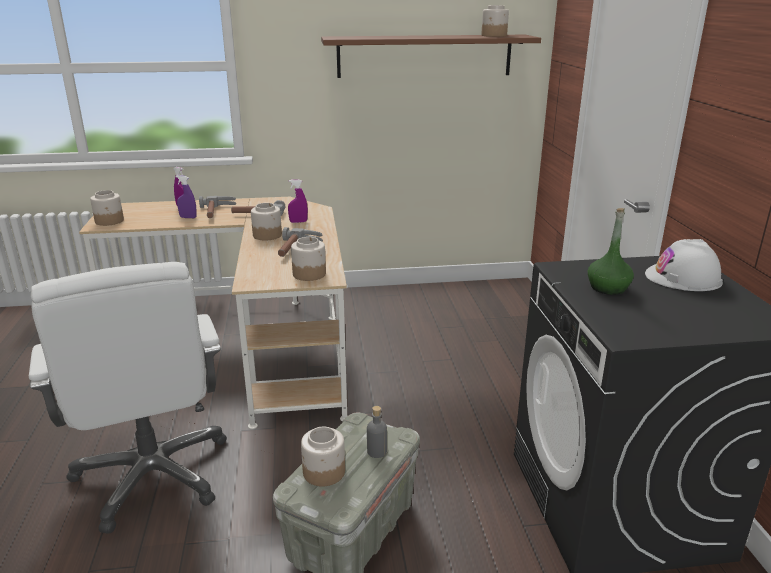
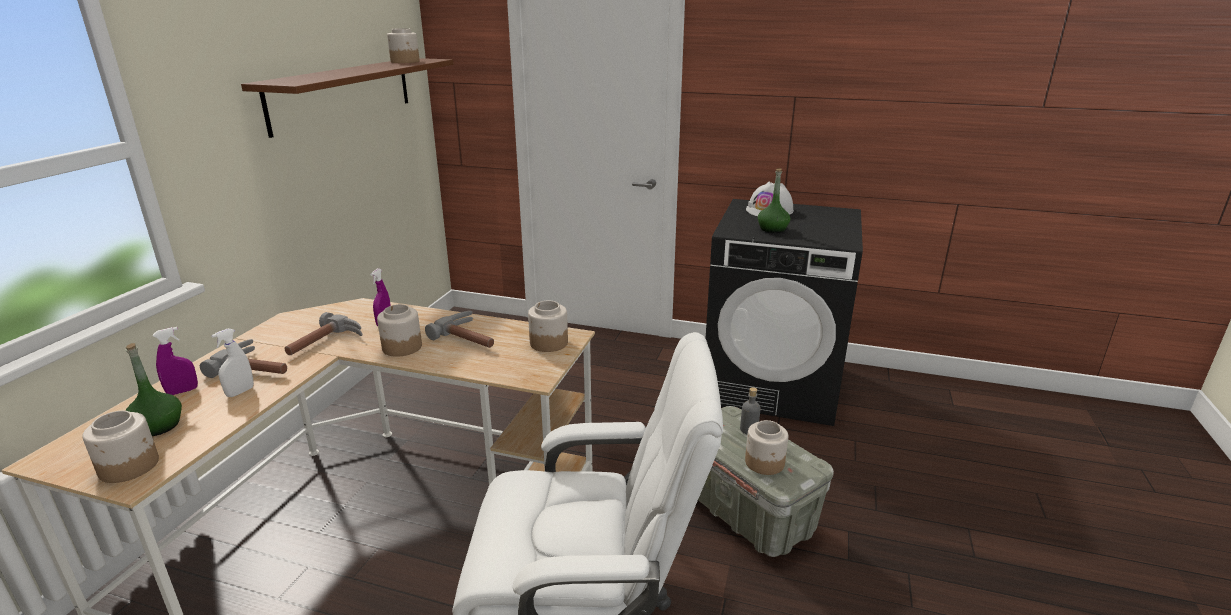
camera: 65 degrees left, 0 degrees up
(146, 214) = (158, 426): none -> green bottle
(188, 217) = (240, 392): purple spray bottle -> white spray bottle

